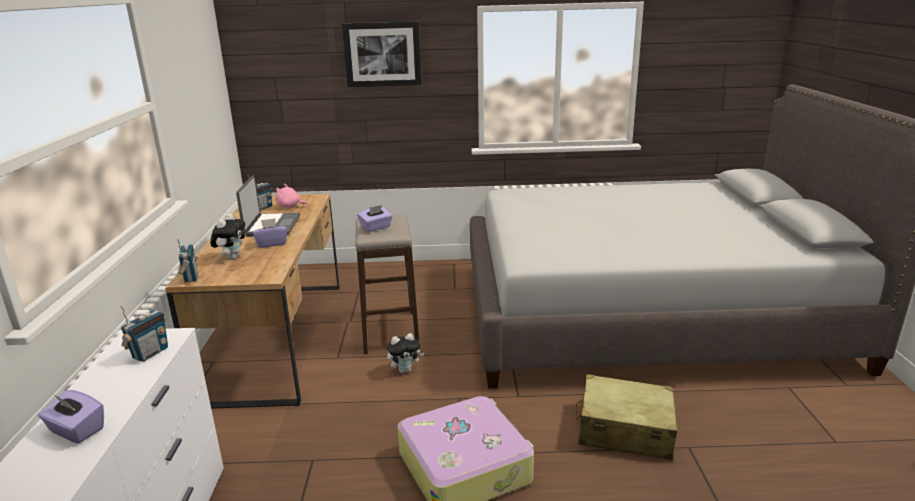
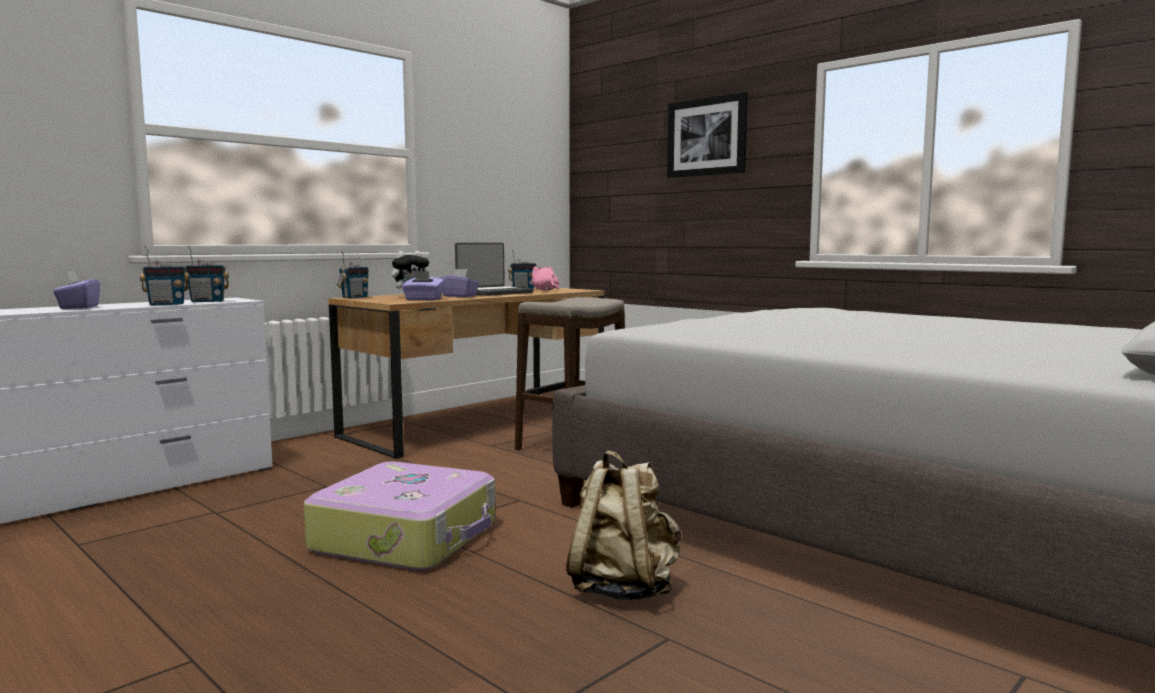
camera: 45 degrees right, 15 degrees down
(142, 379) = (166, 304): none -> radio
(376, 227) = (566, 300): purple tissue box -> purple tissue box (423, 300)
(405, 370) = (522, 469): plush toy -> none
(624, 430) = (623, 588): beige suitcase -> beige backpack

